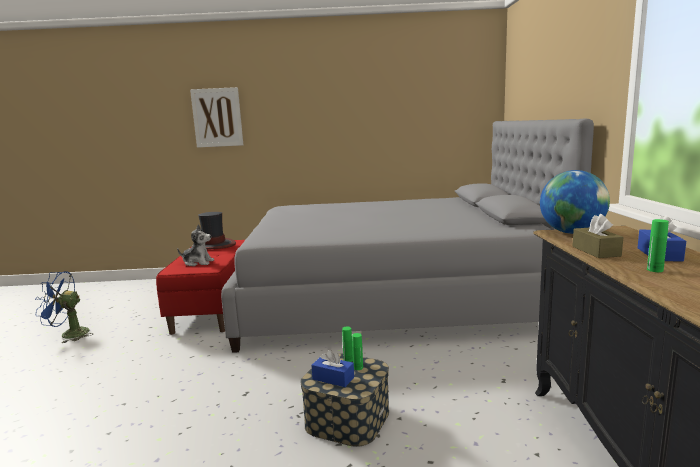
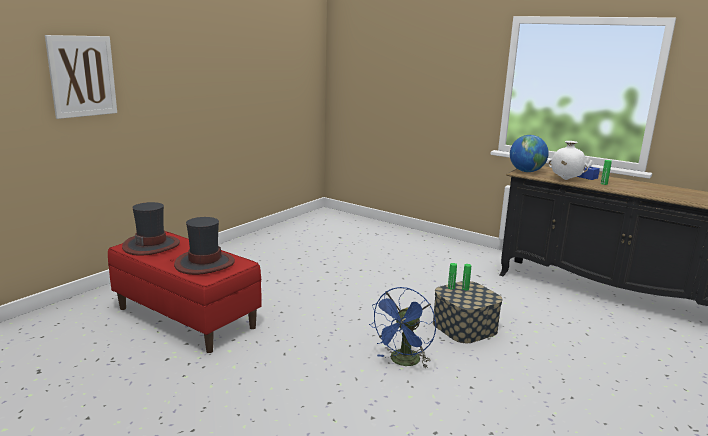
camera: 55 degrees left, 5 degrees up
(68, 334) = (79, 413): blue fan -> blue fan (403, 362)
(198, 262) = (204, 263): plush toy -> hat
(333, 378) = (470, 298): blue tissue box -> none
(393, 300) = (321, 255): grey bed -> none
(596, 251) = (565, 179): brown tissue box -> white vase

